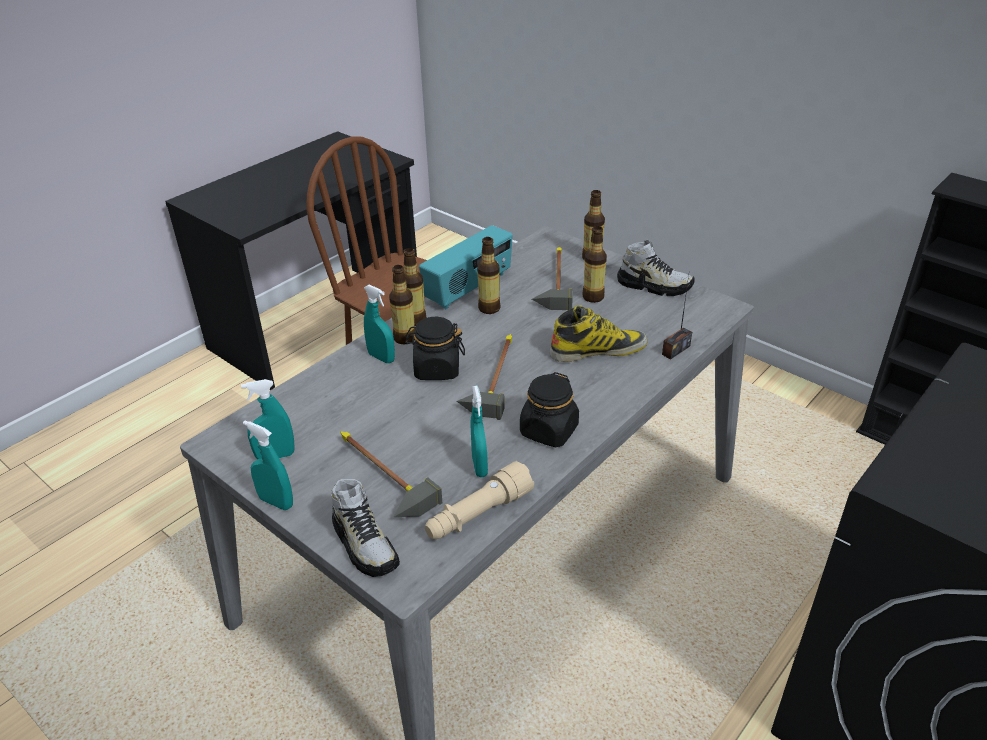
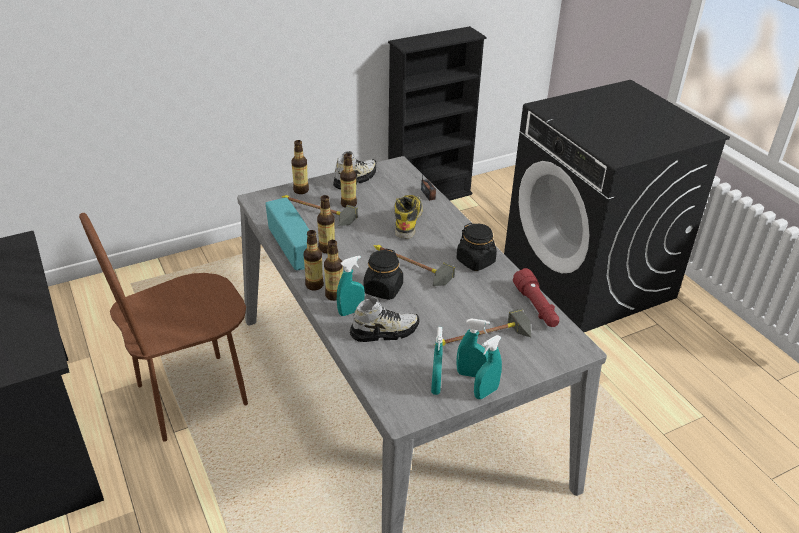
camera: 70 degrees left, 0 degrees up
(365, 545) = (543, 358): shoe -> shoe (384, 332)
(478, 514) = (536, 307): beige flashlight -> red flashlight
(479, 466) = (494, 296): turquoise spray bottle -> turquoise spray bottle (471, 374)

